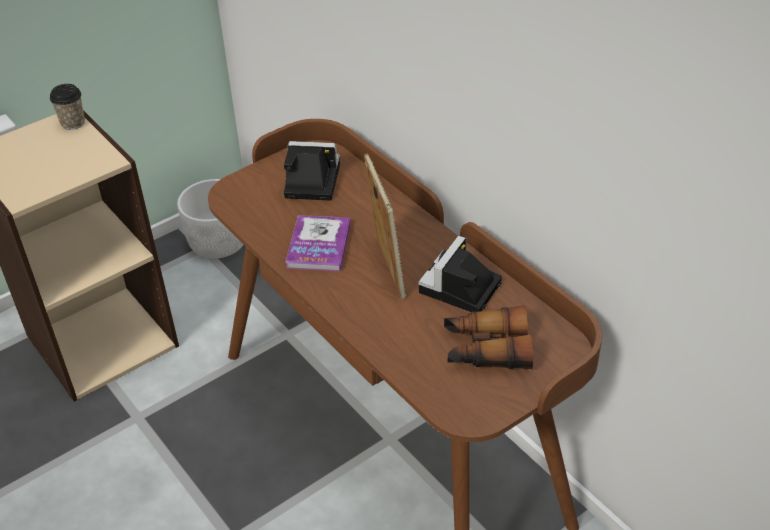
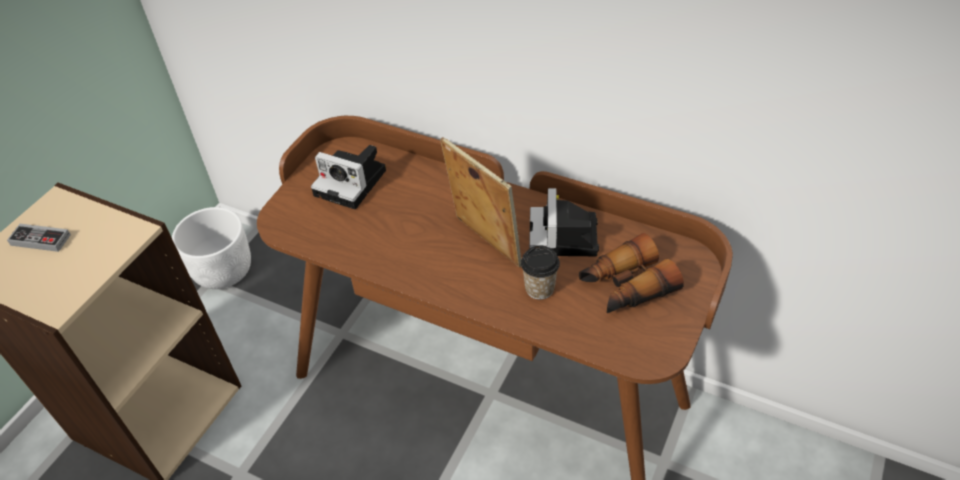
camera: 25 degrees left, 5 degrees up
(39, 144) = (40, 240): none -> game controller
(73, 123) = (65, 204): cup -> cup (539, 288)
(309, 181) = (353, 183): camera -> camera turned 135 degrees counterclockwise
(319, 245) = (405, 243): book -> none

